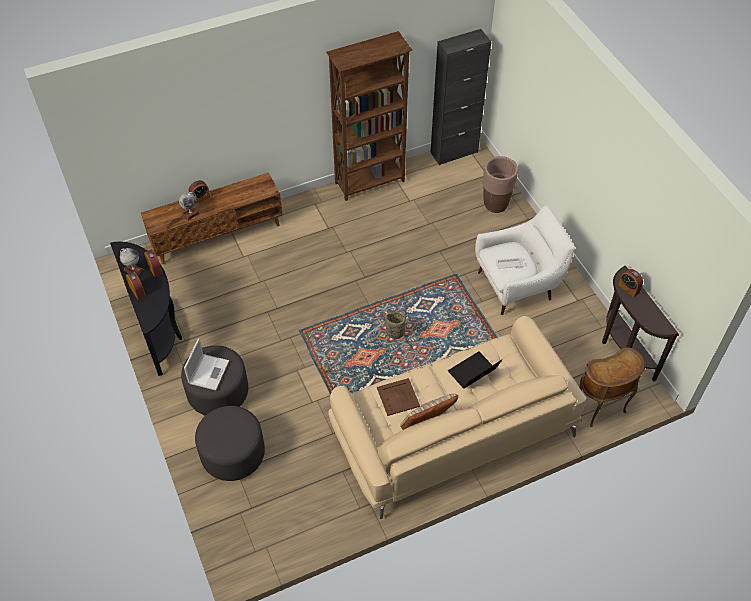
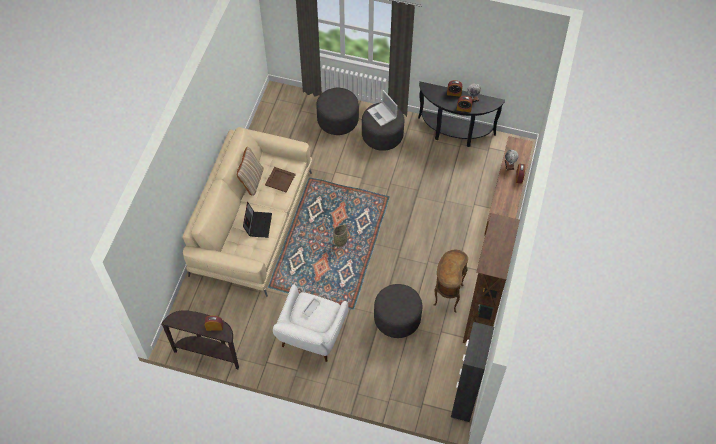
camera: 130 degrees right, 5 degrees up
(430, 237) = (397, 318): none -> grey ottoman
(495, 204) = (389, 384): brown planter -> none
(601, 408) = (189, 305): brown side table -> brown side table (447, 295)

